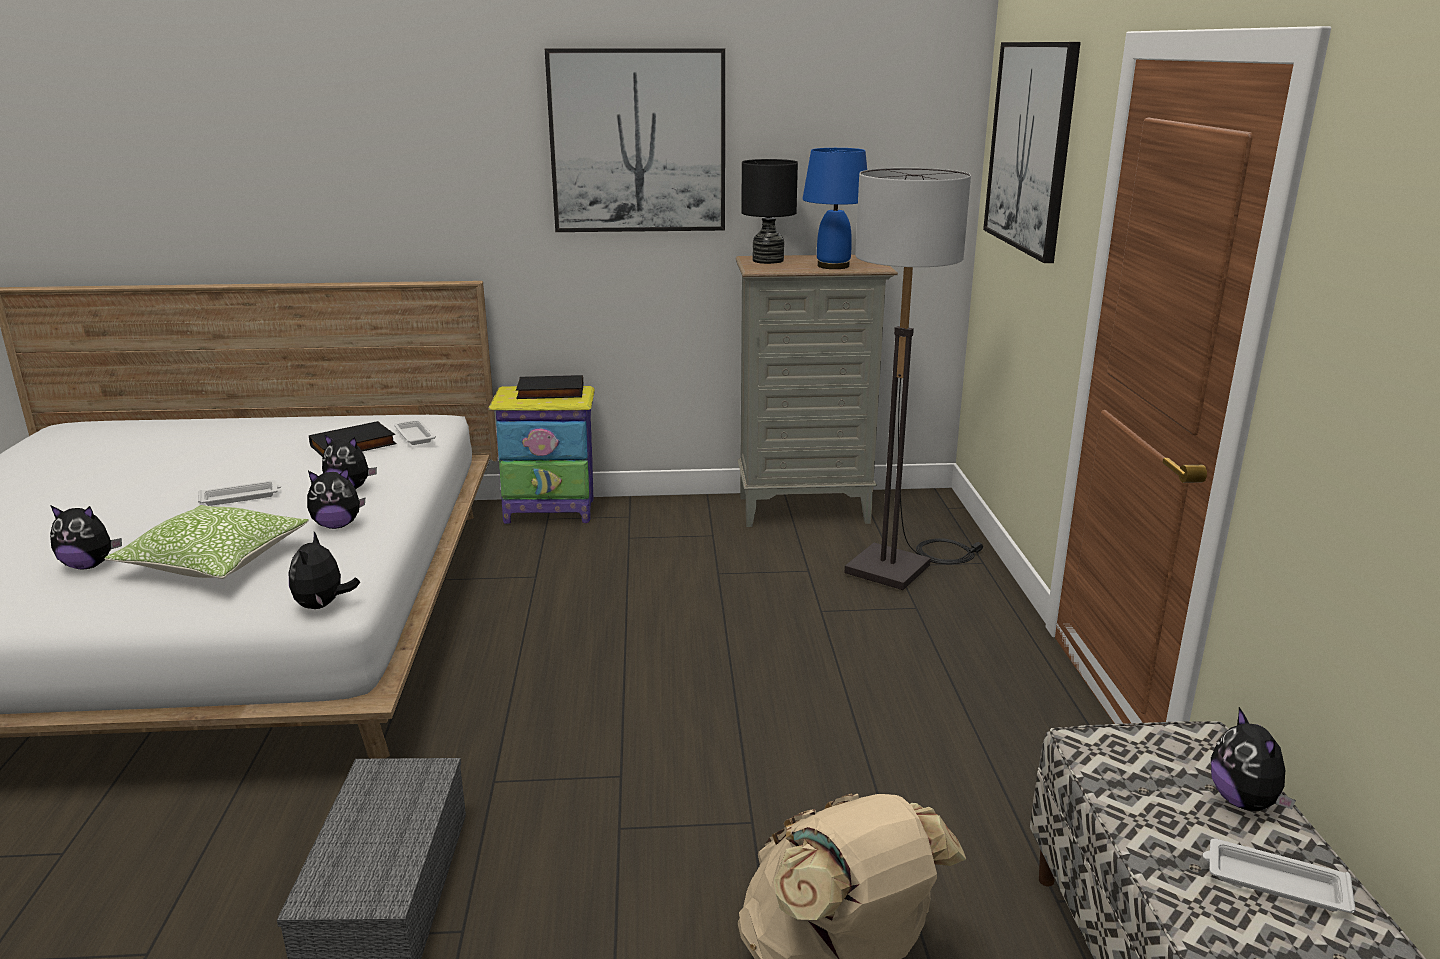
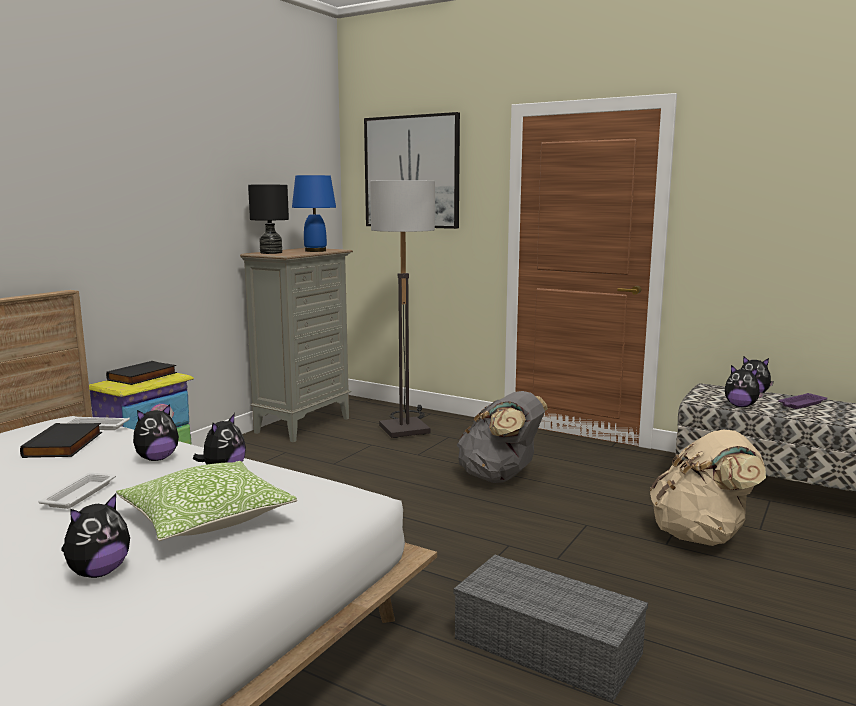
camera: 55 degrees left, 10 degrees down
(323, 605) = (356, 497): plush toy -> plush toy (740, 406)
(638, 142) = (173, 171): picture -> none
(828, 697) = (500, 477): none -> grey backpack
(1273, 882) = (801, 404): white tray -> purple tray

